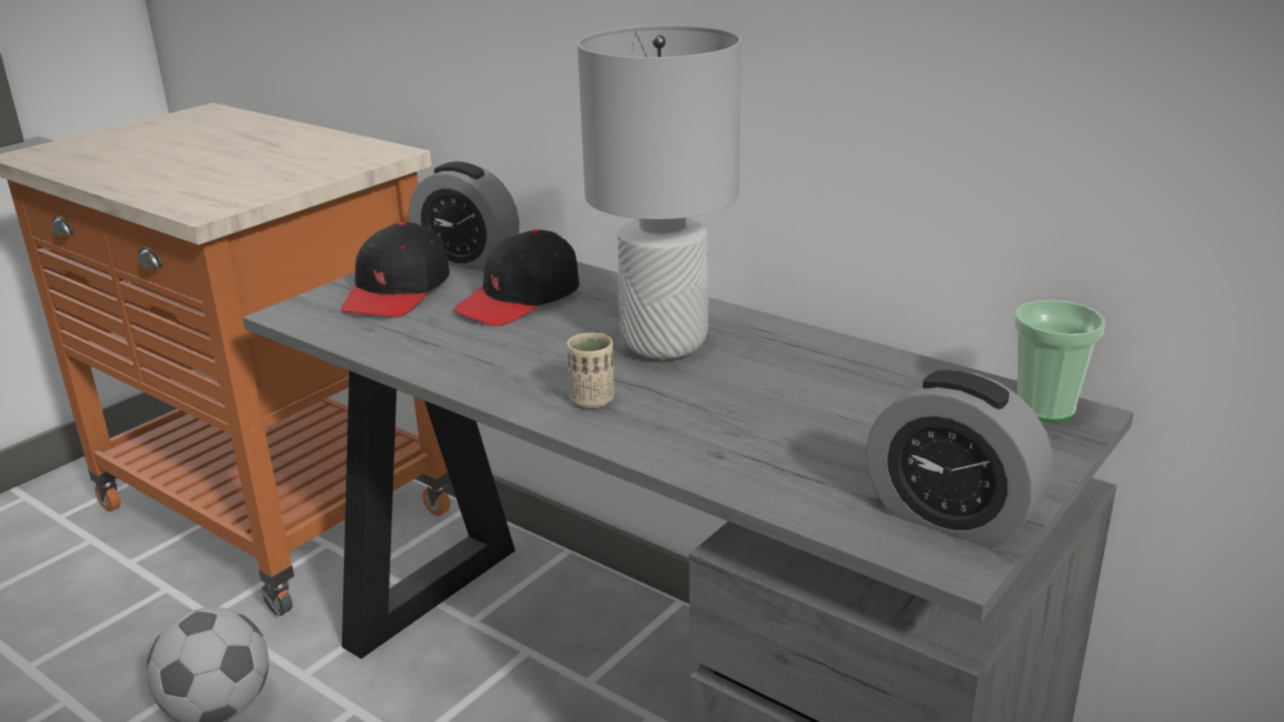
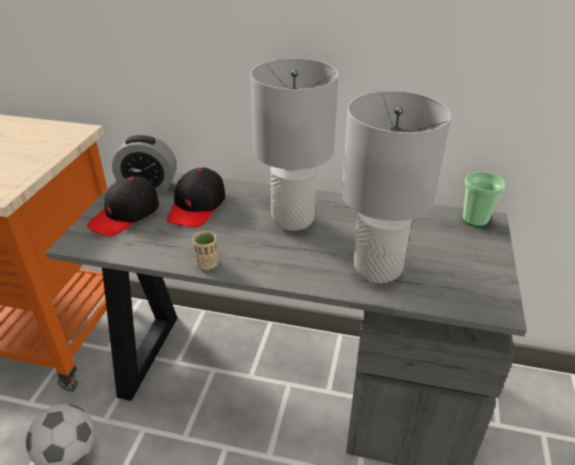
camera: 25 degrees left, 10 degrees up
(397, 291) = (125, 215): black cap -> black cap turned 45 degrees clockwise
(592, 400) = (283, 262): beige cup -> beige cup (207, 264)
(754, 447) = (377, 271): none -> grey table lamp
(950, 517) = (482, 287): alarm clock -> none

